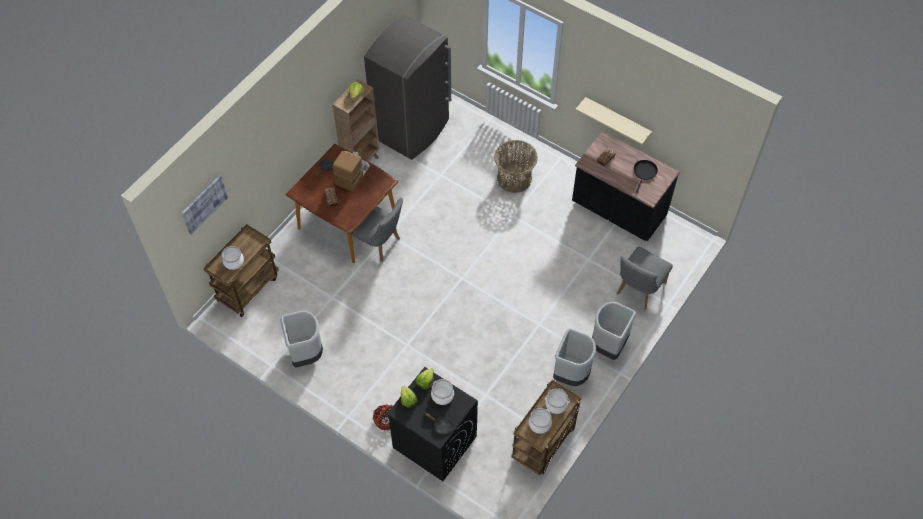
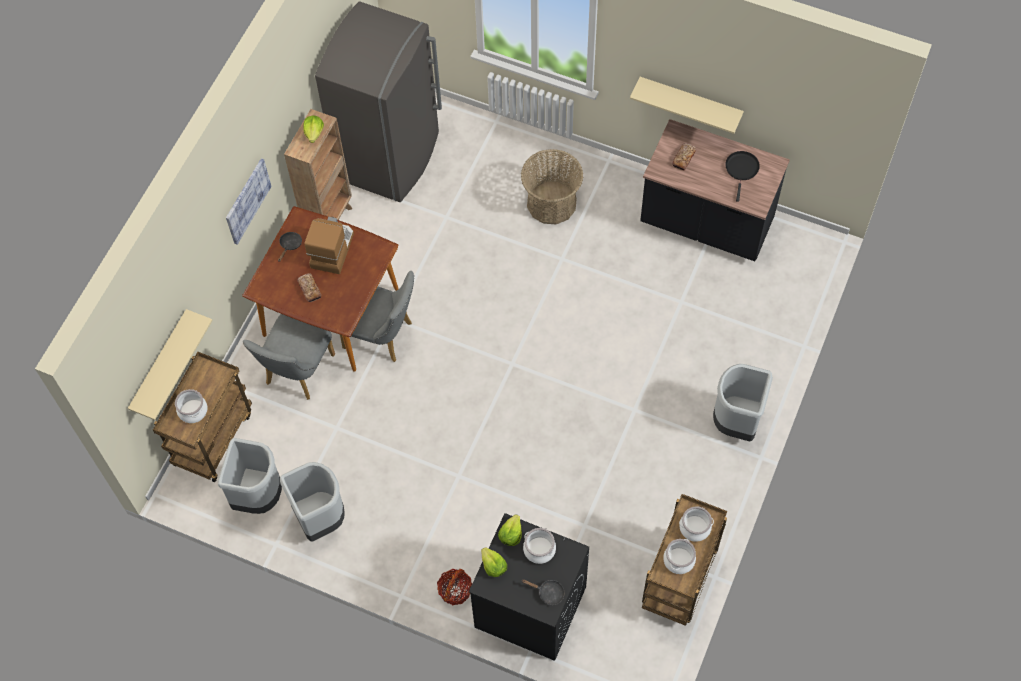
camera: 10 degrees left, 5 degrees up
(204, 204) = (142, 344): picture -> picture (247, 201)
(216, 224) = (160, 364): none -> beige shelf
(571, 374) = (695, 472): grey trash can -> grey trash can (258, 496)
(638, 290) = (759, 334): grey chair -> grey chair (297, 373)

